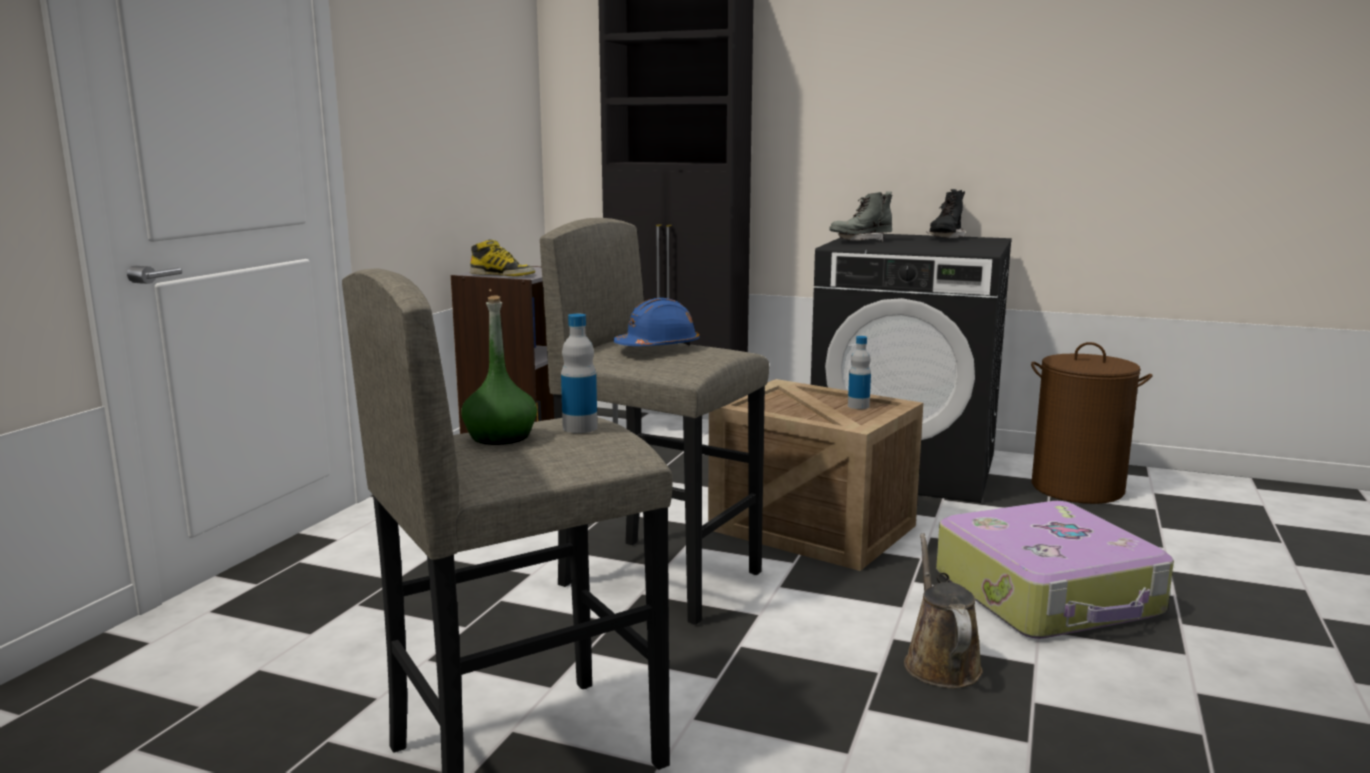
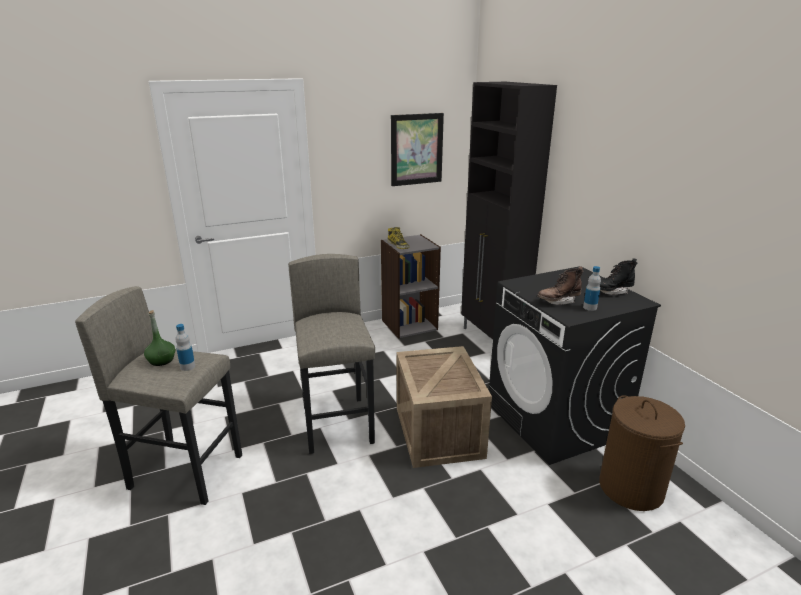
camera: 45 degrees right, 10 degrees up
(480, 95) = (416, 149): none -> picture
(658, 347) = (327, 325): blue hard hat -> none
(858, 406) = (460, 382): bottle -> bottle (590, 307)
(860, 241) = (548, 280): grey boot -> none
(928, 248) = (558, 301): none -> brown boot
(940, 663) = (352, 534): brown watering can -> none
(1049, 594) = (467, 537): suitcase -> none

